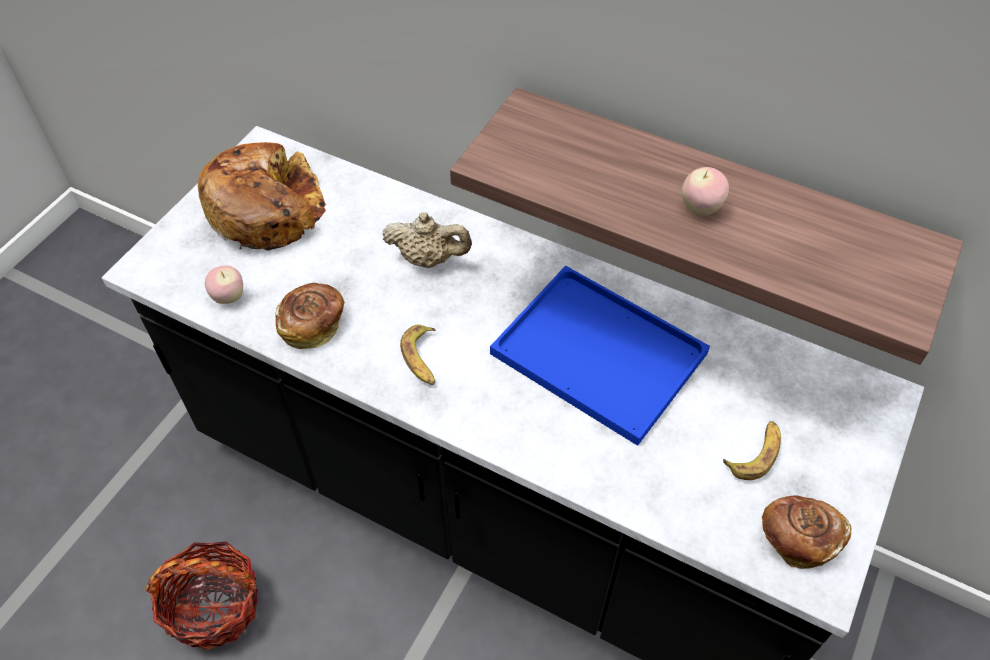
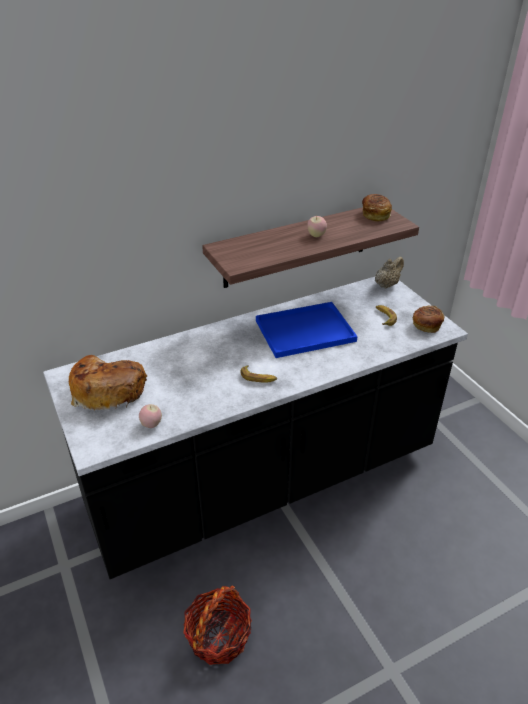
camera: 55 degrees left, 15 degrees down
(313, 325) = (202, 403): bread -> bread (375, 215)
(428, 258) = (204, 352): beige teapot -> beige teapot (387, 284)

